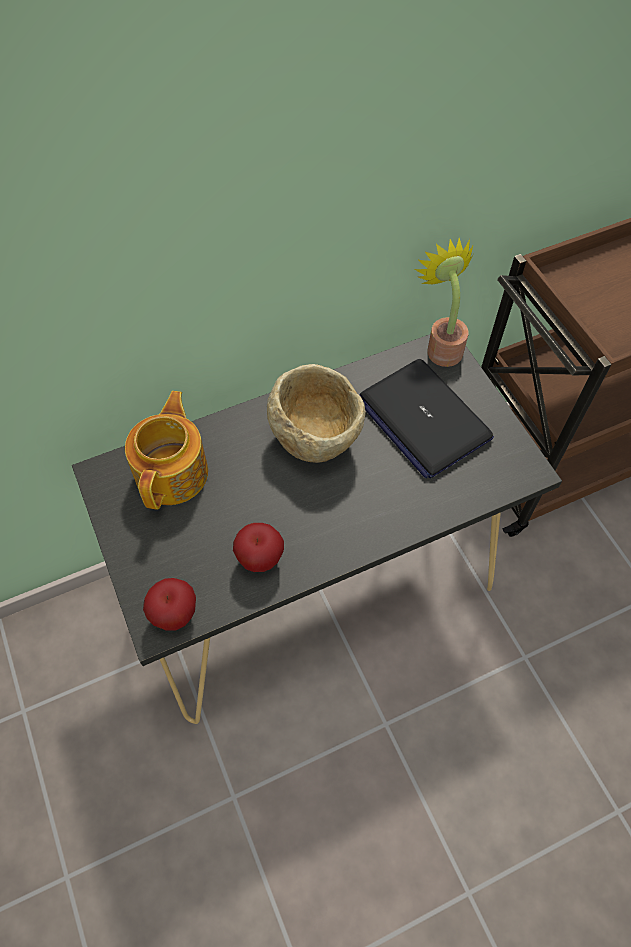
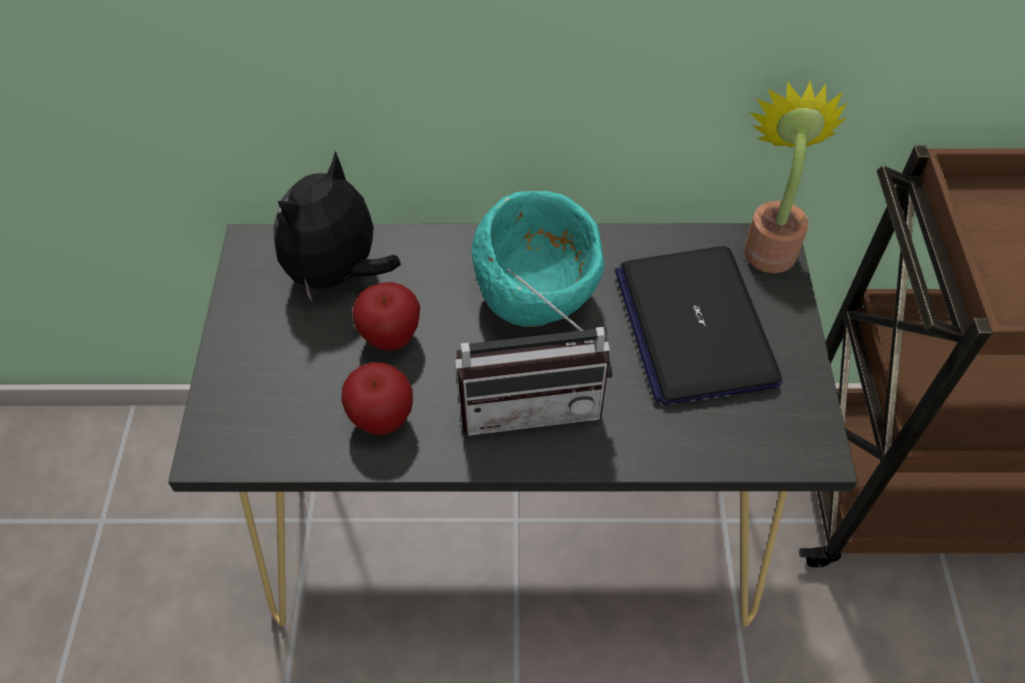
camera: 25 degrees right, 5 degrees down
(173, 472) = (338, 274): teapot -> plush toy
(175, 615) = (241, 444): apple -> apple (391, 338)
(316, 437) = (538, 297): beige bowl -> turquoise bowl
(348, 508) = (530, 400): none -> radio

